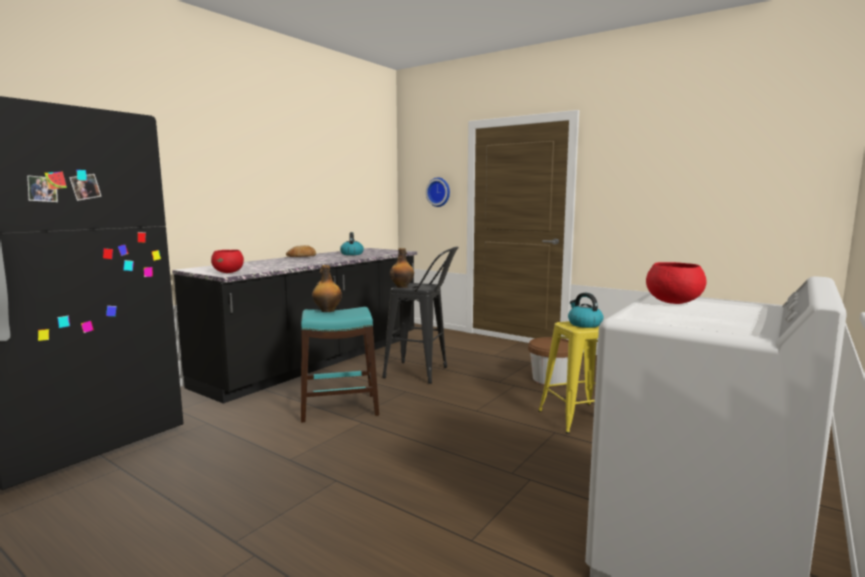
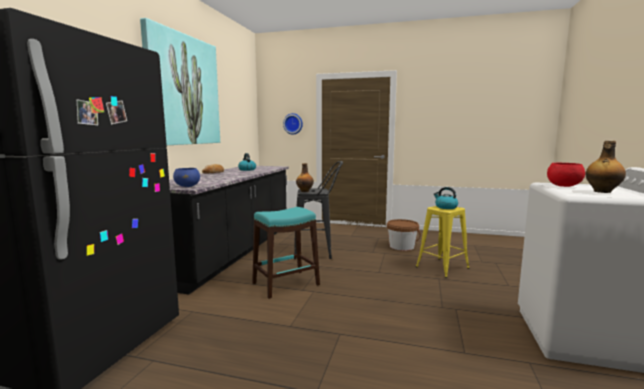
camera: 20 degrees left, 0 degrees up
(228, 272) = (187, 186): red bowl -> blue bowl
(264, 153) = (183, 90): none -> picture
(327, 311) = (277, 211): bottle -> bottle (602, 191)

